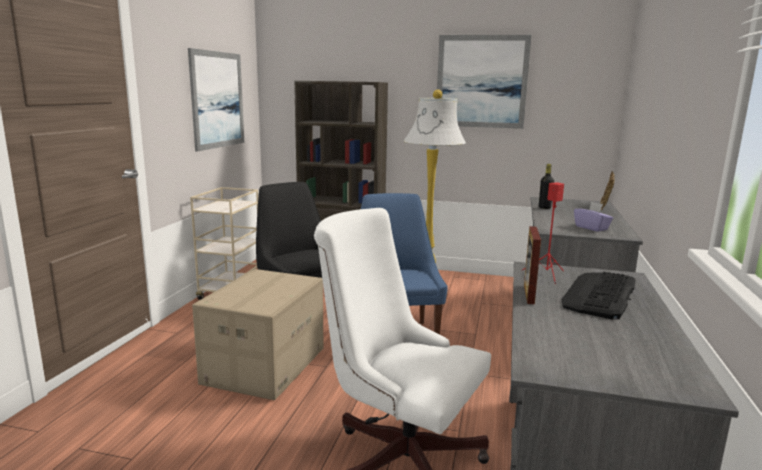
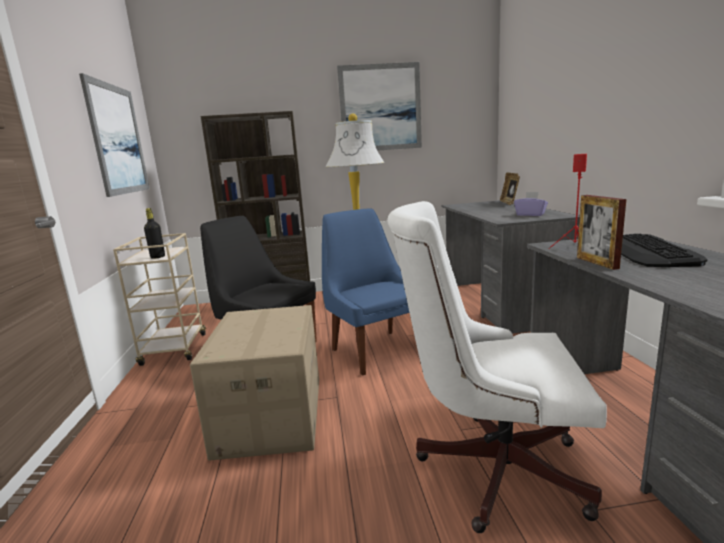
camera: 20 degrees left, 0 degrees up
(544, 207) = (467, 209): black bottle -> black bottle (158, 257)

